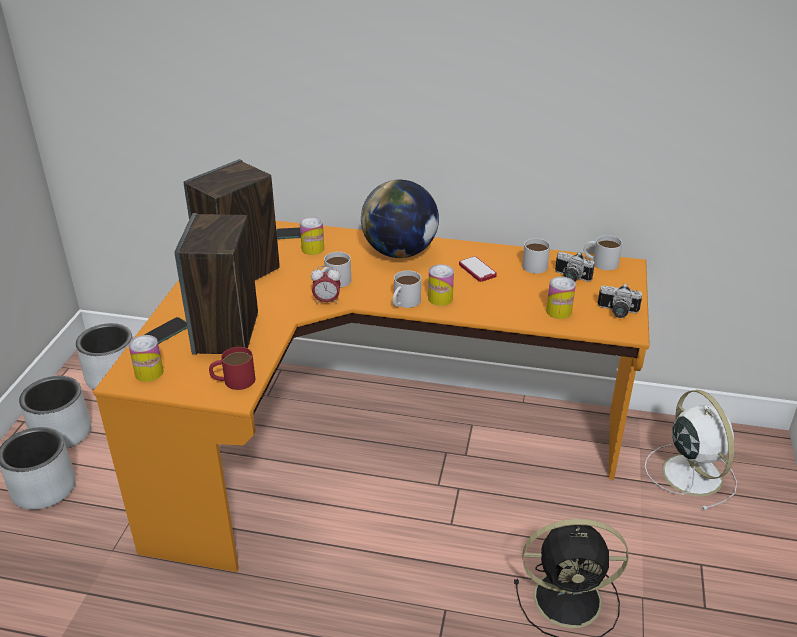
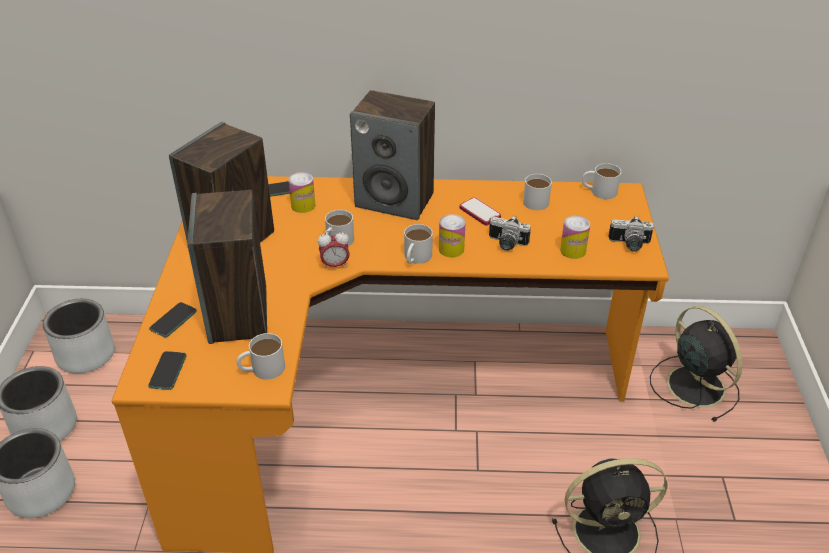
camera: 10 degrees left, 5 degrees up
(149, 372) = (168, 371): can -> phone
(233, 380) = (262, 369): red mug -> white mug
(400, 252) = (395, 200): globe -> speaker
(570, 278) = (574, 212): camera -> camera (506, 244)
(690, 473) = (693, 384): white fan -> black fan

